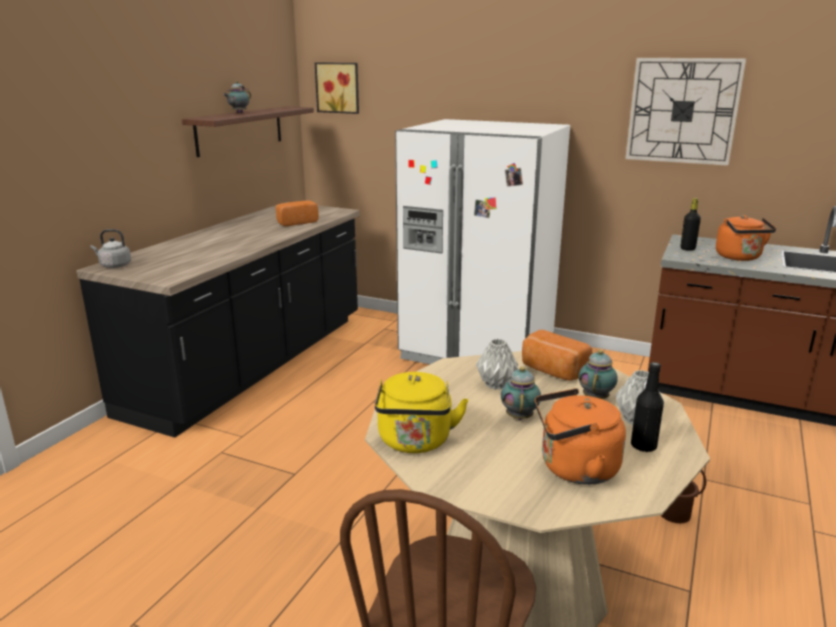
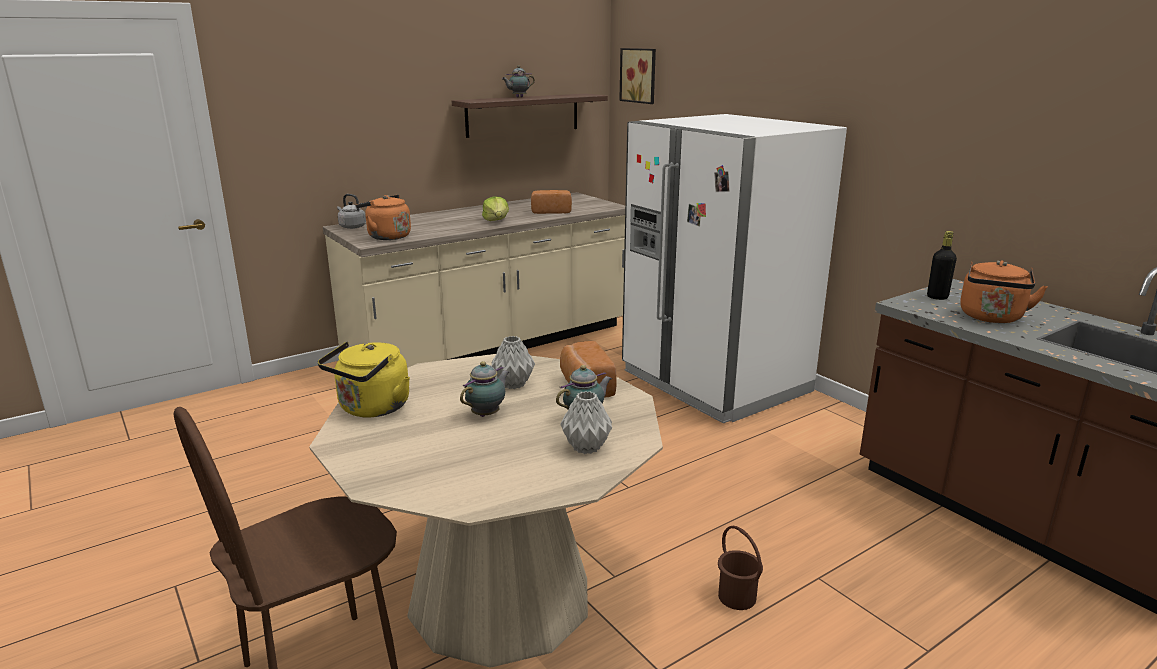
camera: 30 degrees right, 0 degrees up
(253, 363) = (491, 345): black counter -> beige counter
(260, 238) = (496, 220): none -> lettuce
(574, 469) = (457, 466): orange kettle -> orange kettle (386, 236)
(643, 446) = (551, 469): black bottle -> none
(682, 111) = (978, 116): wall clock -> none

